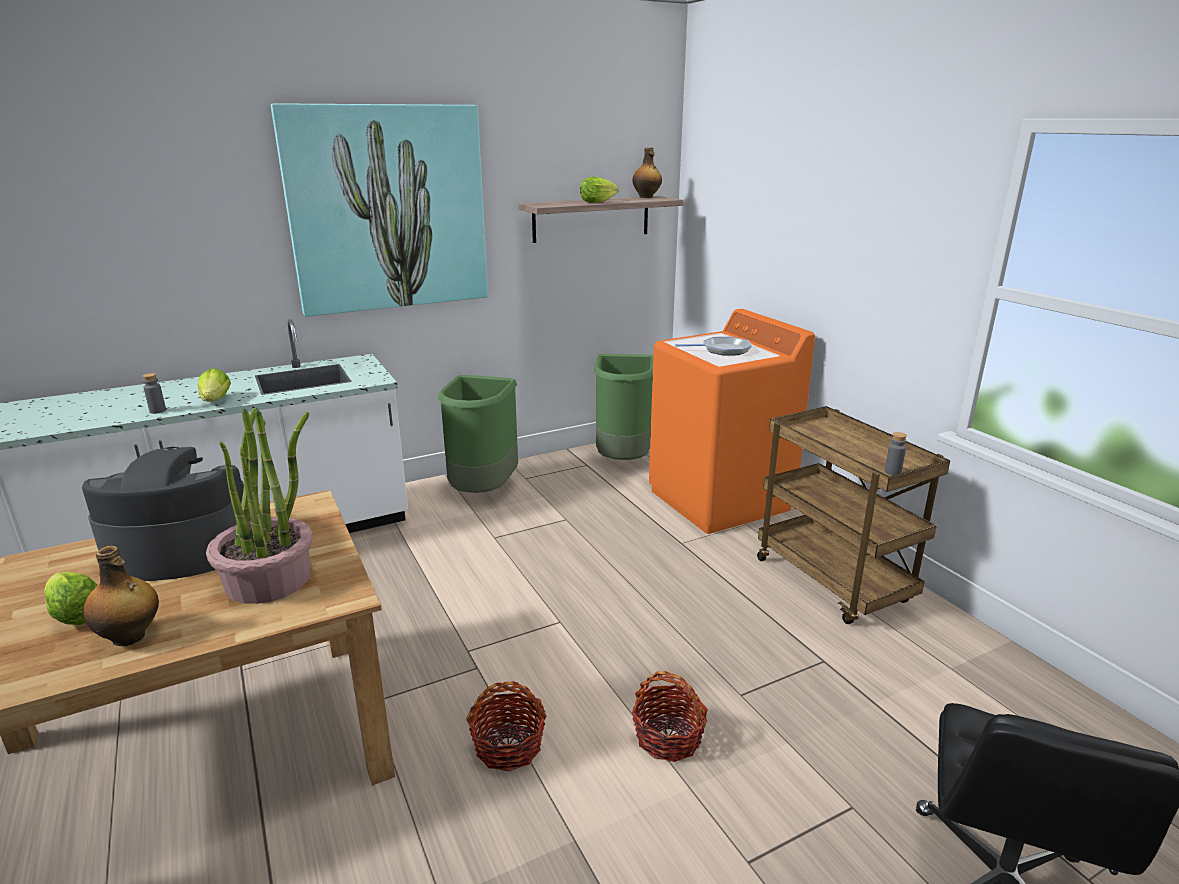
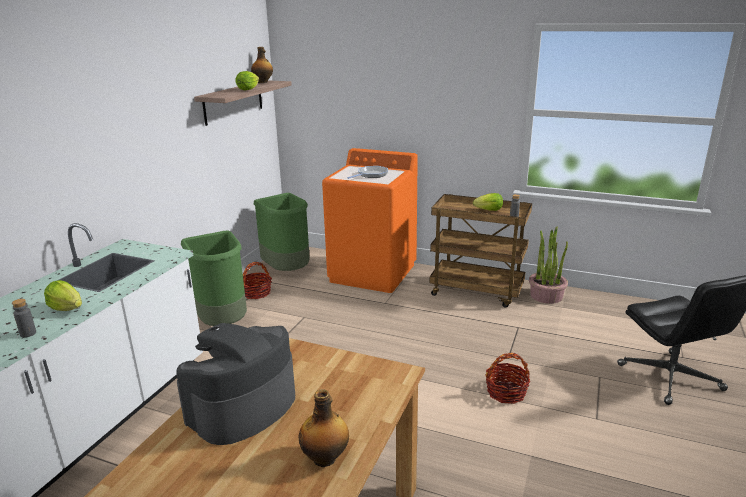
camera: 40 degrees left, 0 degrees up
(77, 616) = (260, 472): lettuce -> lettuce (489, 210)
(269, 579) = (339, 389): potted plant -> potted plant (546, 295)
(388, 209) = (117, 114): picture -> none
(508, 746) = (447, 439): basket -> basket (256, 293)

